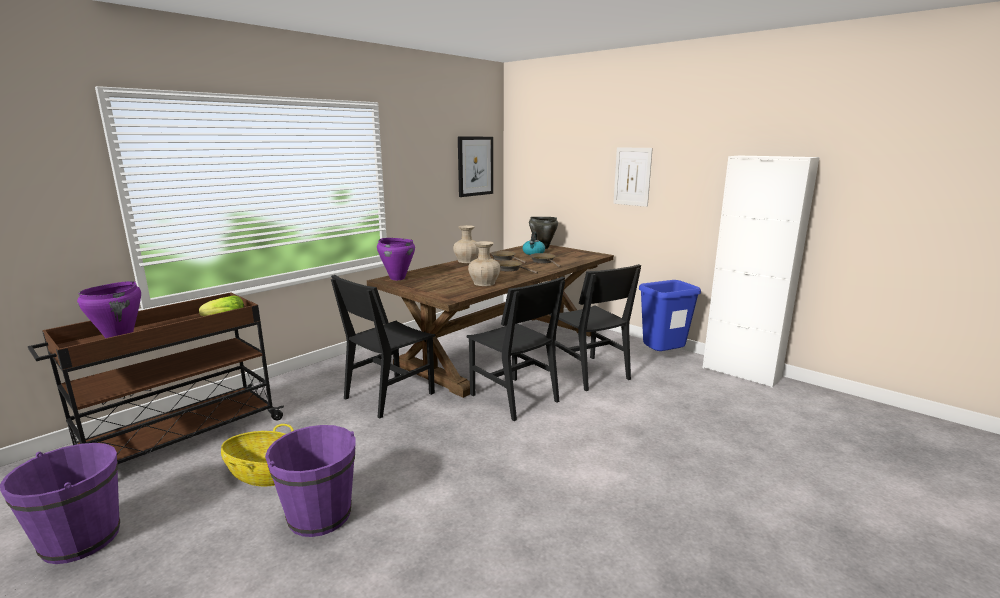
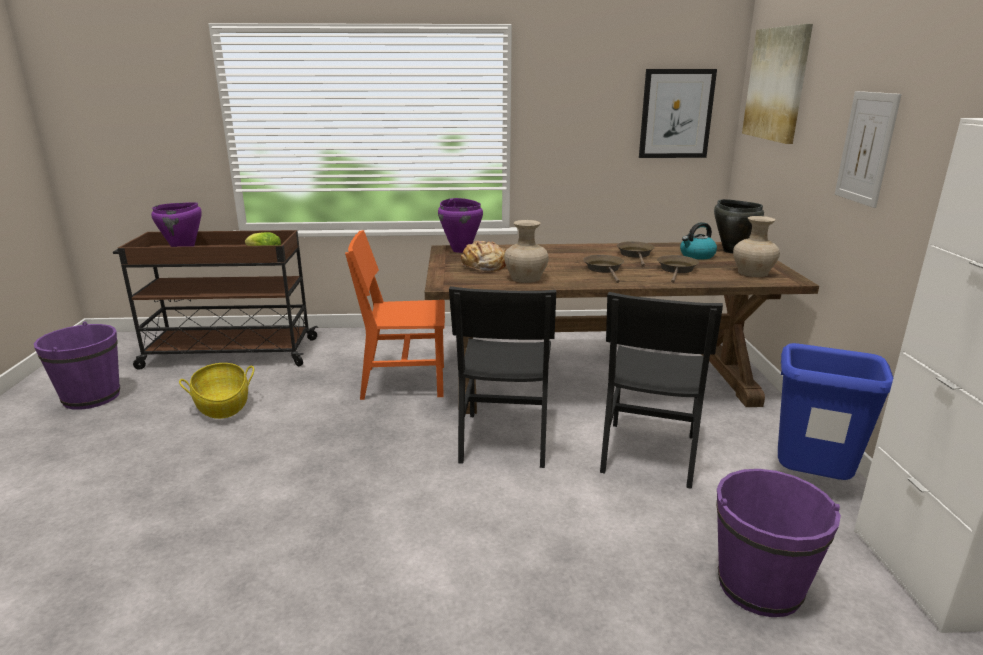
camera: 45 degrees right, 5 degrees up
(319, 515) = (191, 457): purple bucket -> purple bucket (759, 586)
(389, 395) = (403, 382): black chair -> orange chair
(441, 283) = (483, 266): none -> bread
(466, 261) = (584, 247): beige vase -> beige vase (753, 272)
(542, 145) = (776, 84): none -> picture

